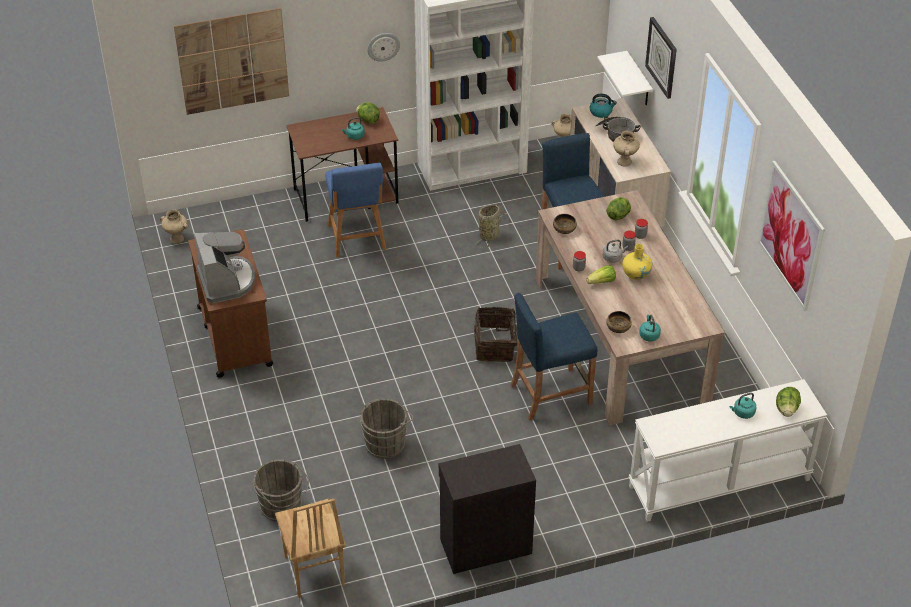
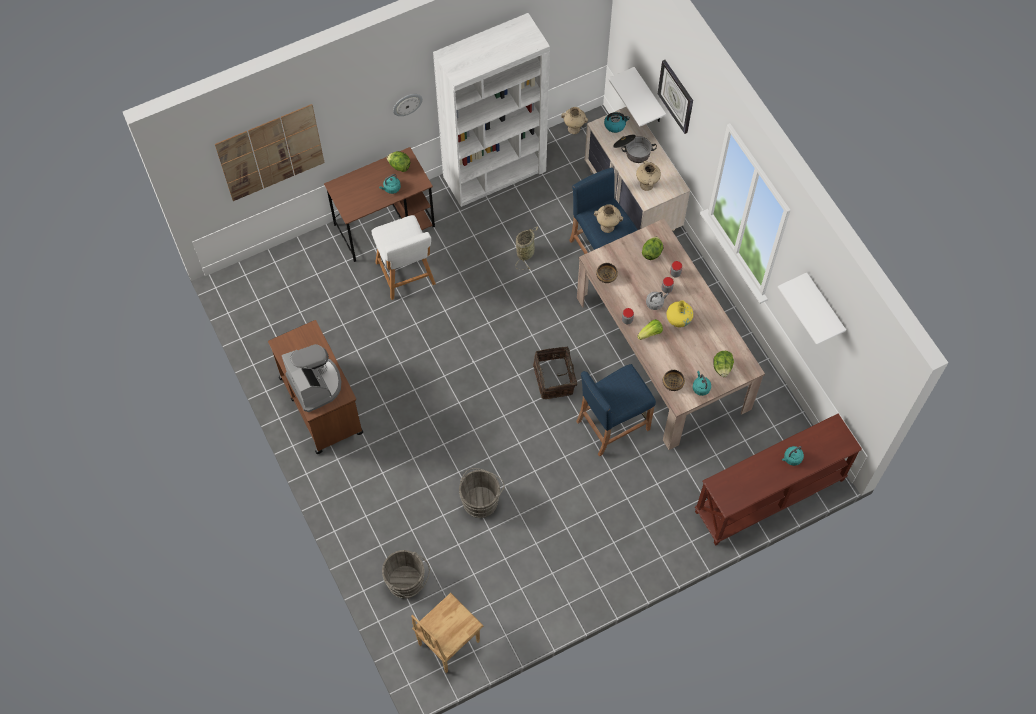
camera: 10 degrees left, 20 degrees up
(177, 239) = (239, 301): beige vase -> beige vase (607, 226)
(313, 571) = (448, 642): brown chair -> brown chair turned 75 degrees clockwise
(357, 239) = (406, 276): blue stool -> white stool
(484, 545) = (585, 592): black cabinet -> none
(719, 484) = (769, 497): white console table -> brown console table
(786, 409) = (827, 449): lettuce -> lettuce (722, 367)
(791, 235) = (823, 307): picture -> white shelf

